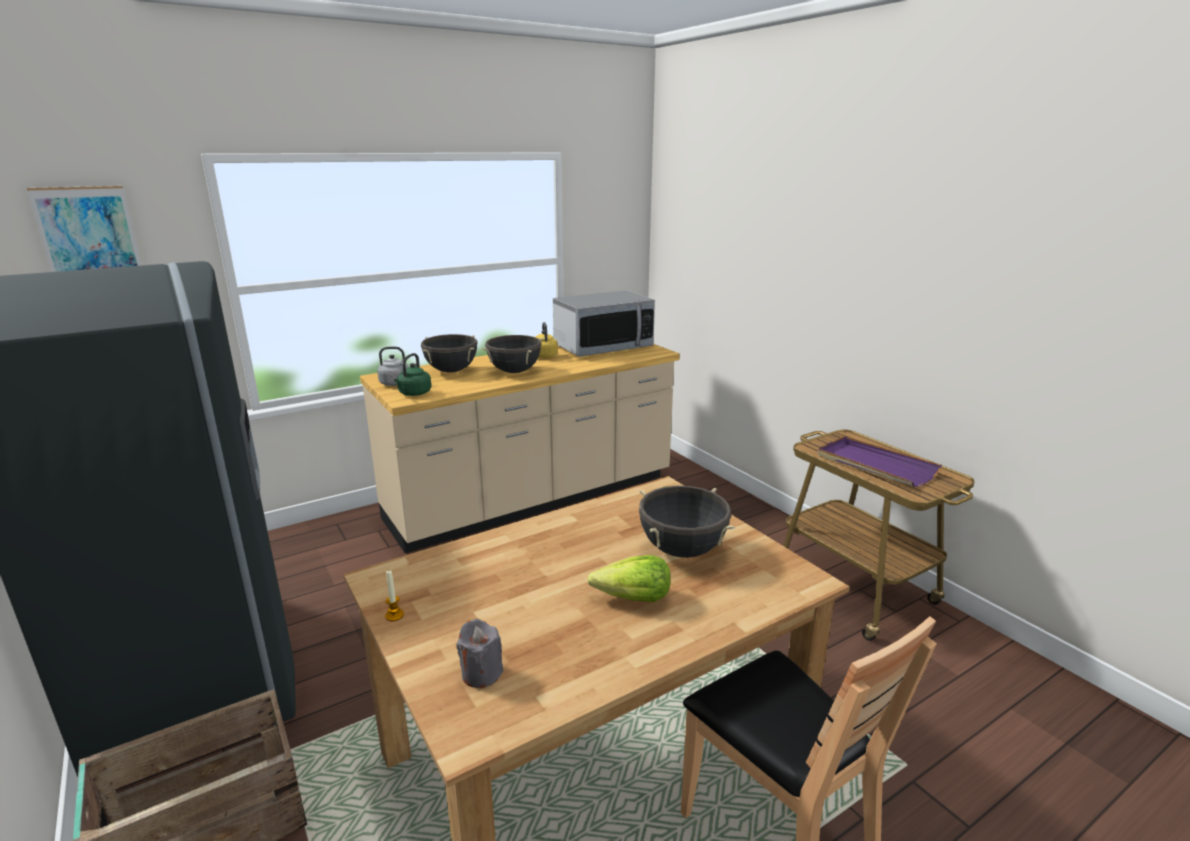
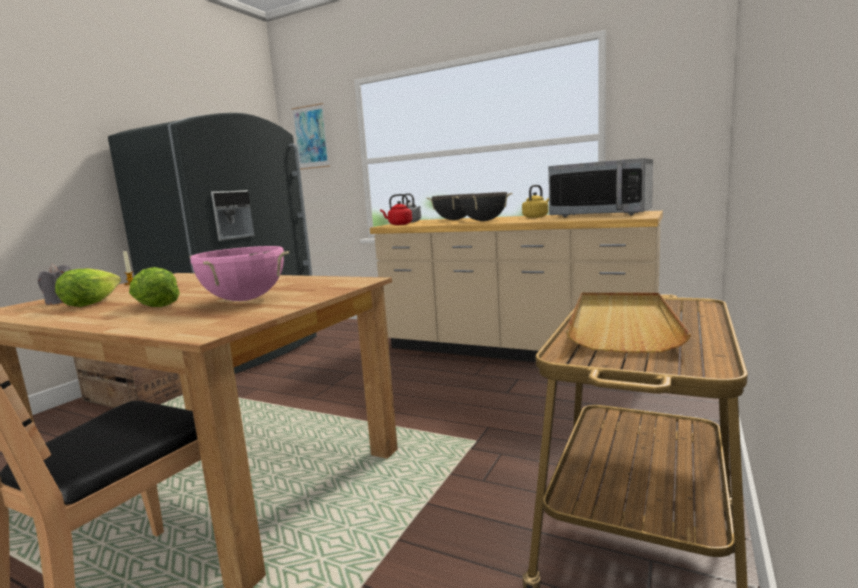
camera: 60 degrees right, 10 degrees down
(414, 394) = (399, 224): green kettle -> red kettle
(542, 645) = (91, 303): none -> lettuce
(682, 550) = (245, 300): black cooking pot -> pink cooking pot
(875, 465) = (622, 324): purple tray -> beige tray

